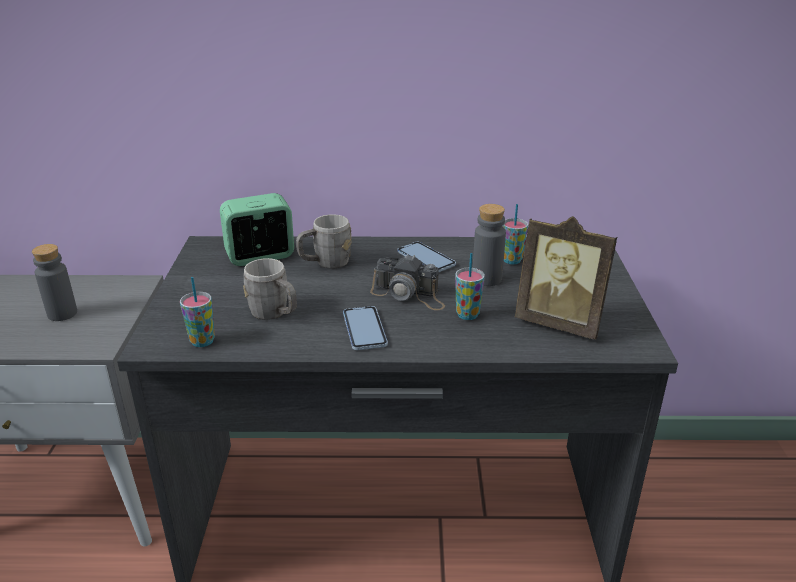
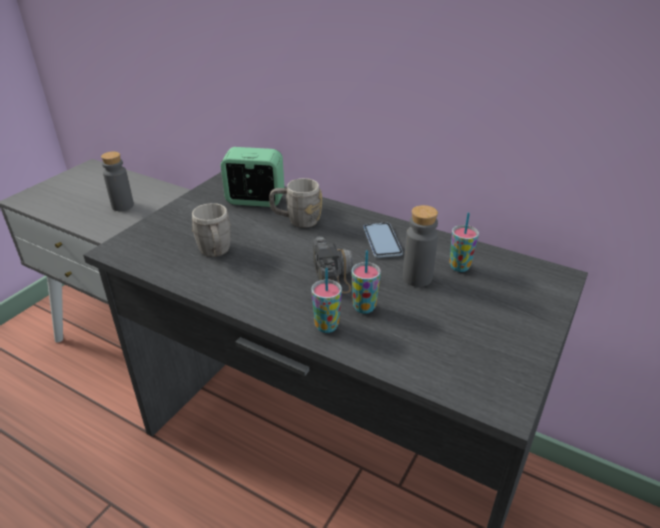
camera: 30 degrees right, 5 degrees up
(202, 341) = (146, 258): cup -> cup (326, 326)
(364, 329) = (266, 290): phone -> none
(409, 295) = (333, 271): camera -> camera turned 150 degrees counterclockwise
(560, 323) = (443, 347): picture frame -> none

